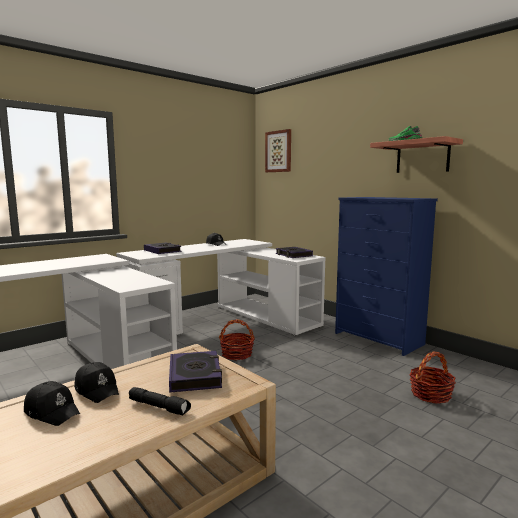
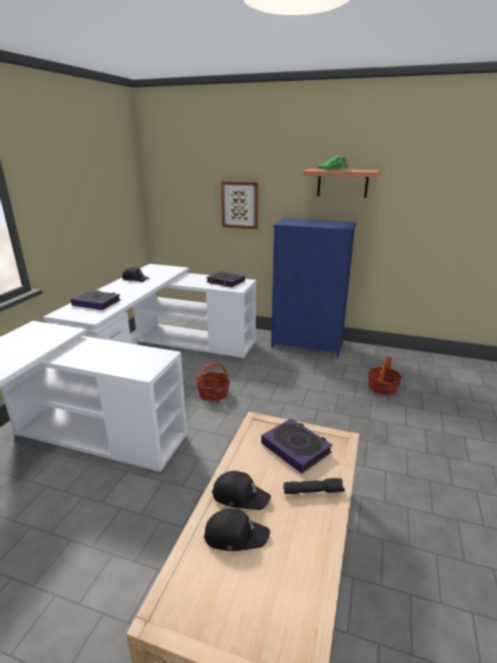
camera: 30 degrees left, 15 degrees up
(278, 151) = (174, 162): picture -> picture (240, 204)

